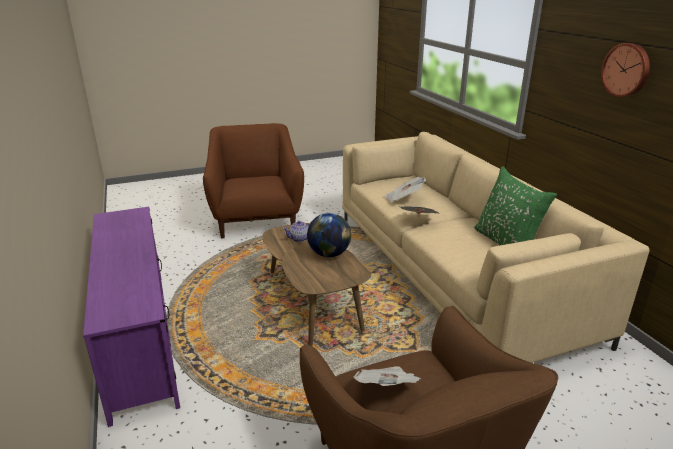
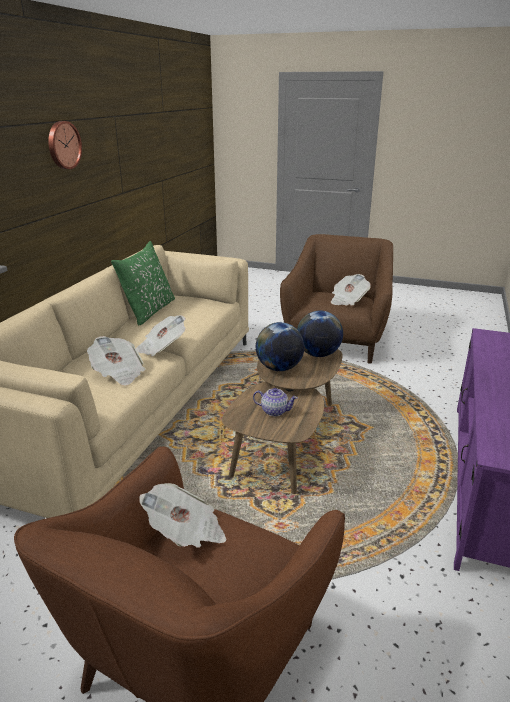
camera: 140 degrees left, 0 degrees up
(269, 182) = (186, 532): none -> newspaper
(316, 279) = (318, 354): none -> globe

